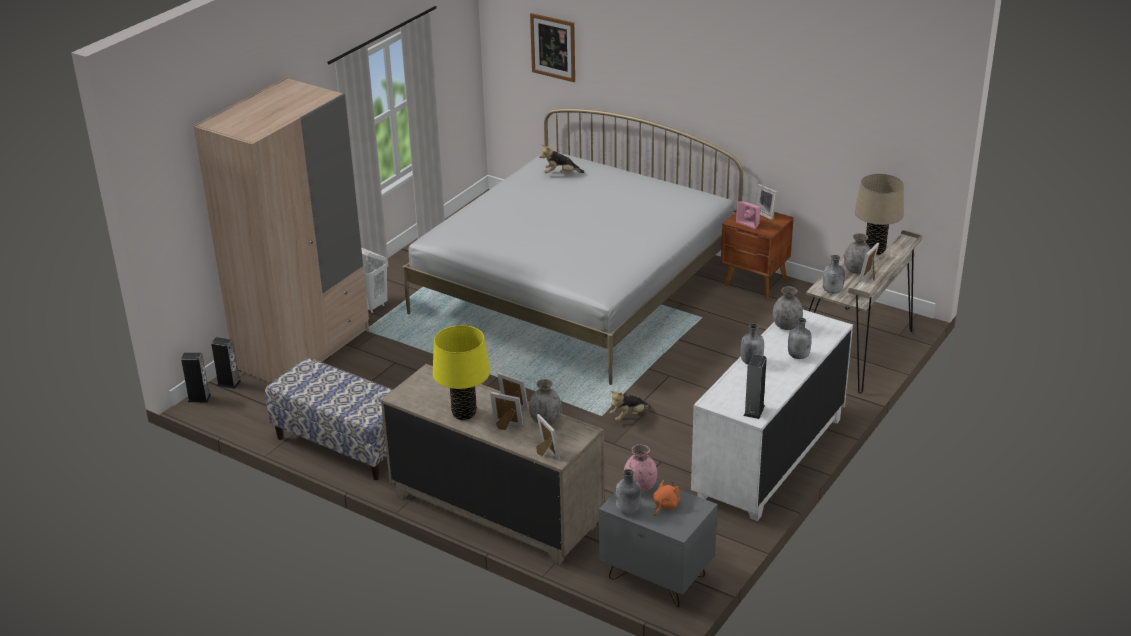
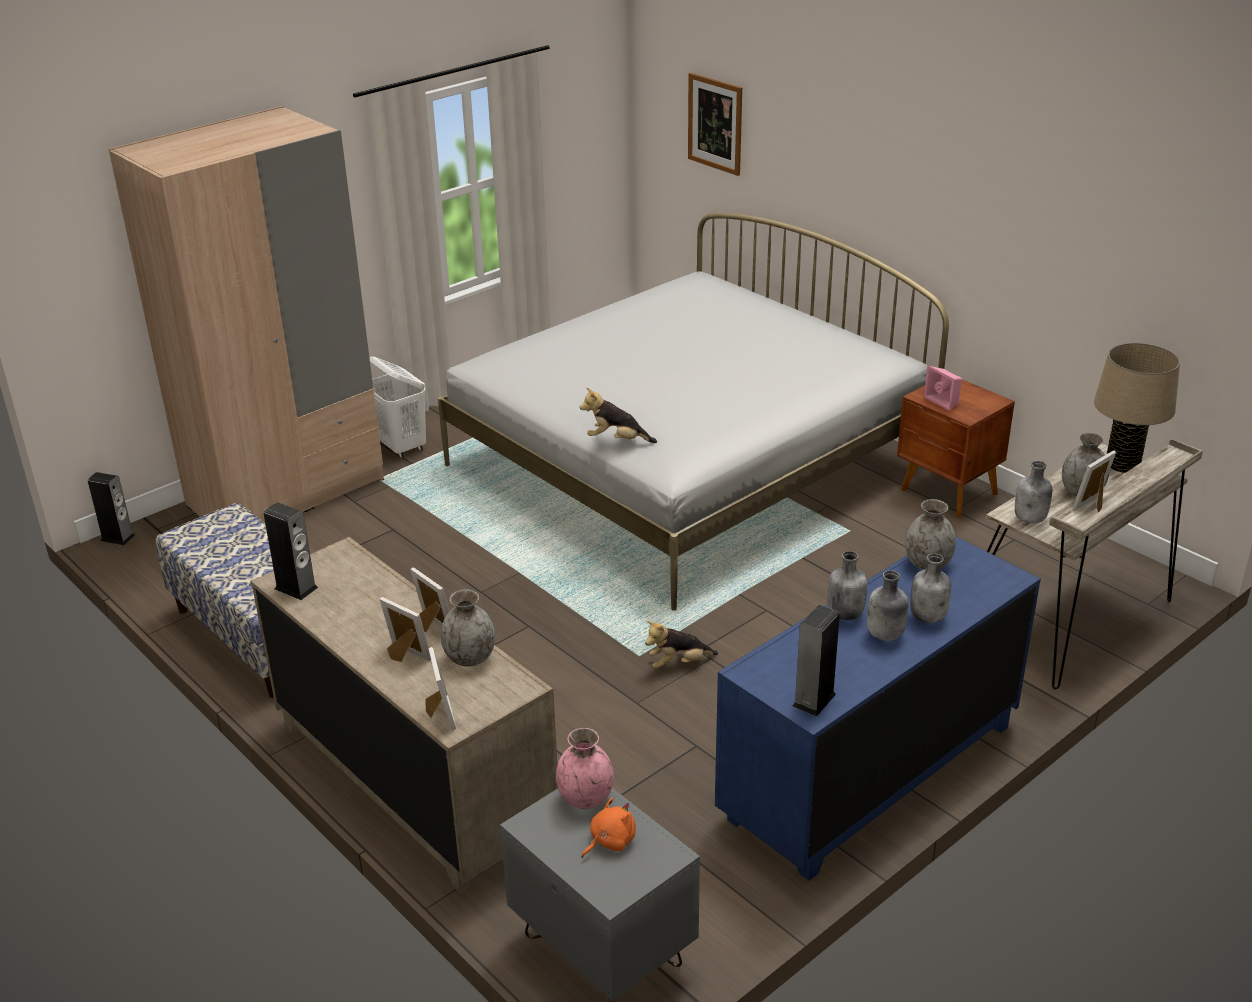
camera: 15 degrees right, 0 degrees up
(229, 383) = (166, 524): speaker -> speaker (296, 588)
(464, 413) = (355, 624): yellow table lamp -> none
(560, 174) = (696, 301): plush toy -> plush toy (617, 440)
(628, 510) = (546, 837): grey bottle -> grey bottle (885, 635)
(766, 214) = (974, 391): picture frame -> none
(770, 457) = (871, 771): white dresser -> blue dresser

